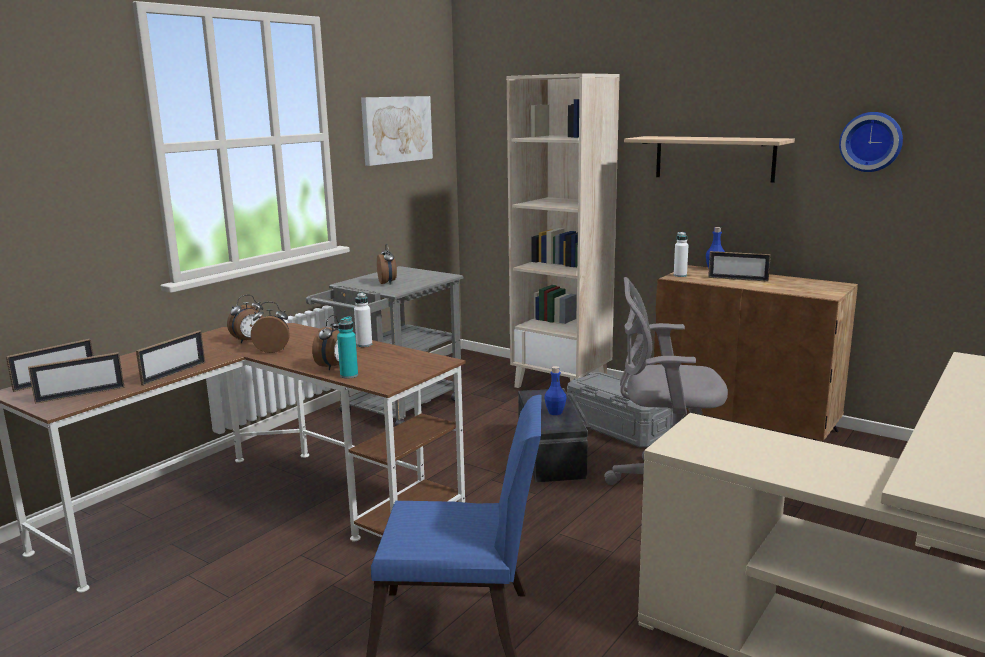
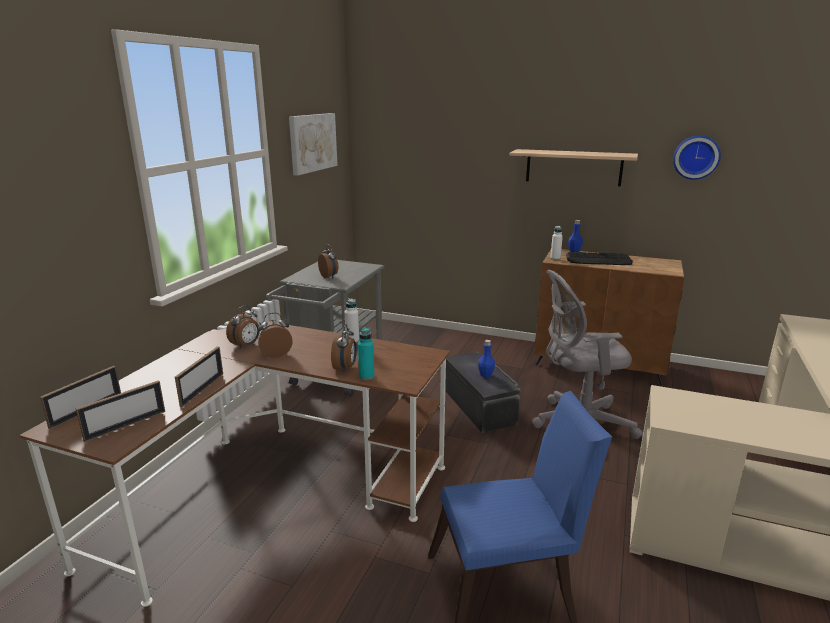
camera: 15 degrees left, 5 degrees up
(562, 385) = (452, 342): beige bookcase -> none
(618, 428) = (514, 376): grey storage box -> none
(738, 279) = (598, 260): picture frame -> keyboard

